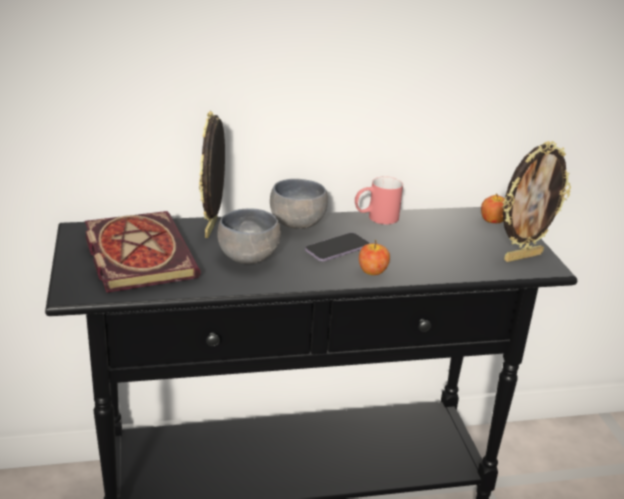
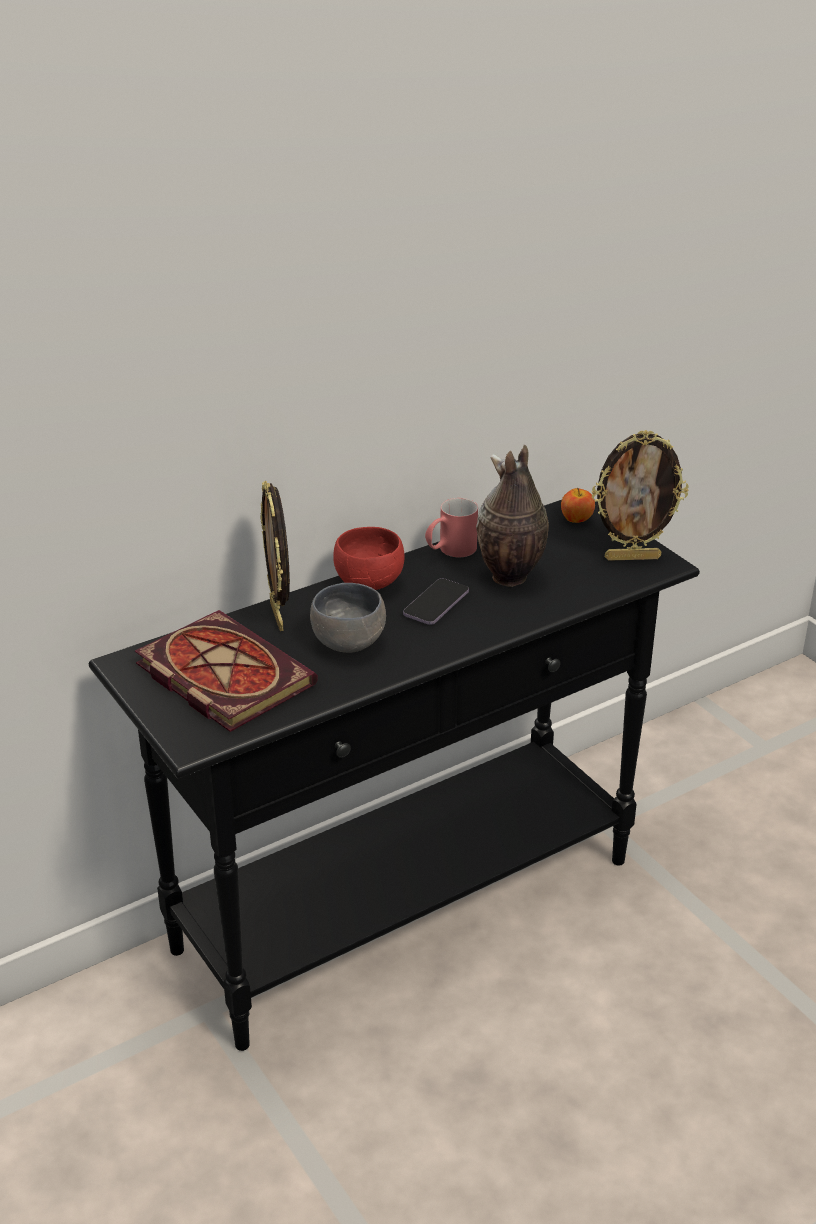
camera: 20 degrees left, 5 degrees up
(298, 223) = (369, 581): grey bowl -> red bowl
(372, 271) = (492, 621): apple -> none
(409, 246) = (509, 577): none -> vase
(522, 256) = (632, 557): picture frame -> picture frame turned 45 degrees clockwise

